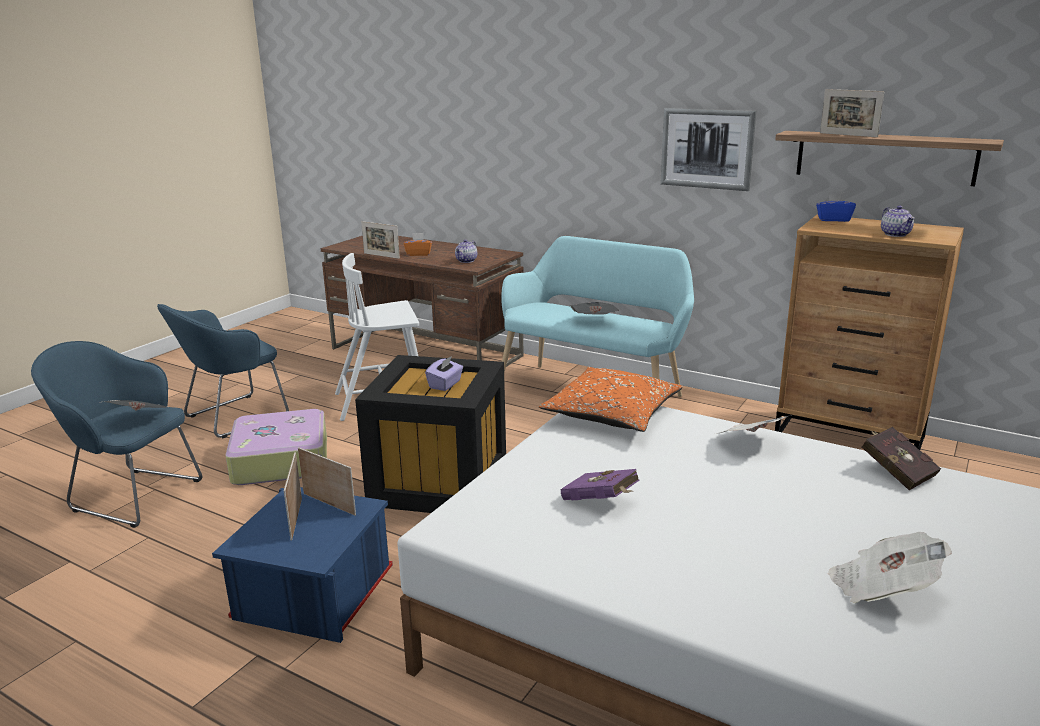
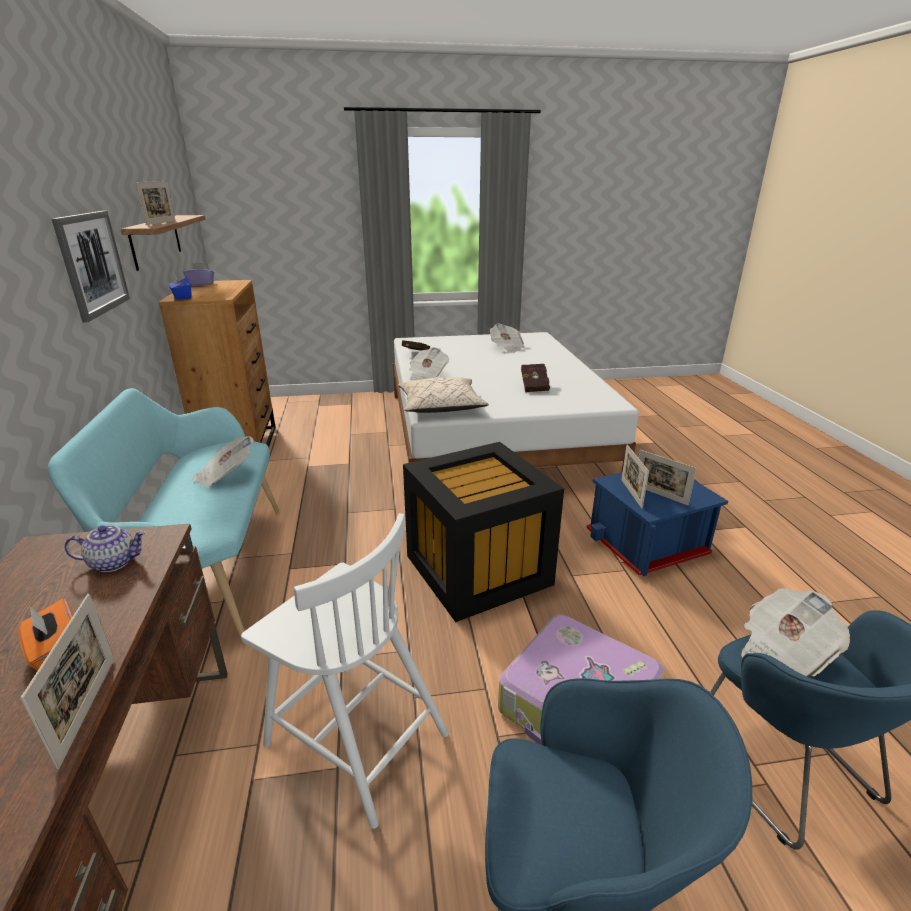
camera: 130 degrees left, 5 degrees up
(296, 518) = (660, 495): picture frame -> picture frame turned 90 degrees clockwise
(445, 384) = (472, 475): purple tissue box -> purple tissue box (201, 284)
(601, 503) = (534, 386): purple book -> red book
(612, 414) = (440, 406): orange pillow -> beige pillow
(896, 234) = (229, 286): teapot -> none

